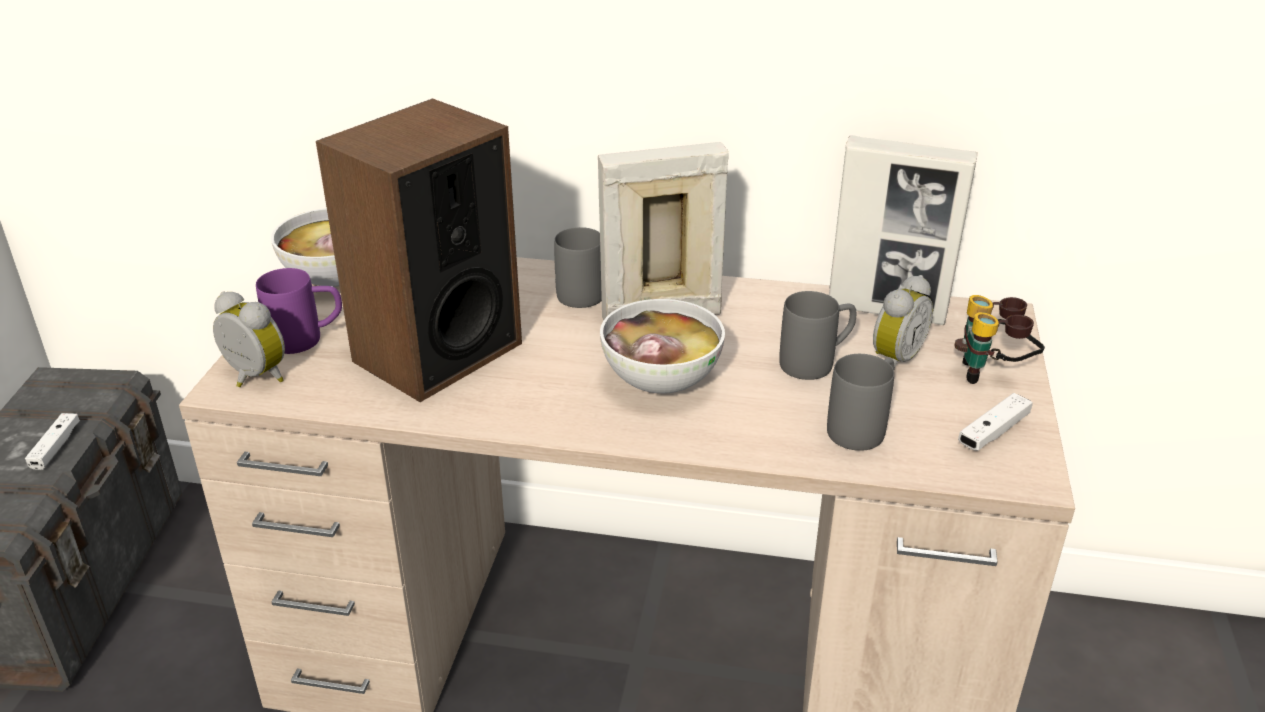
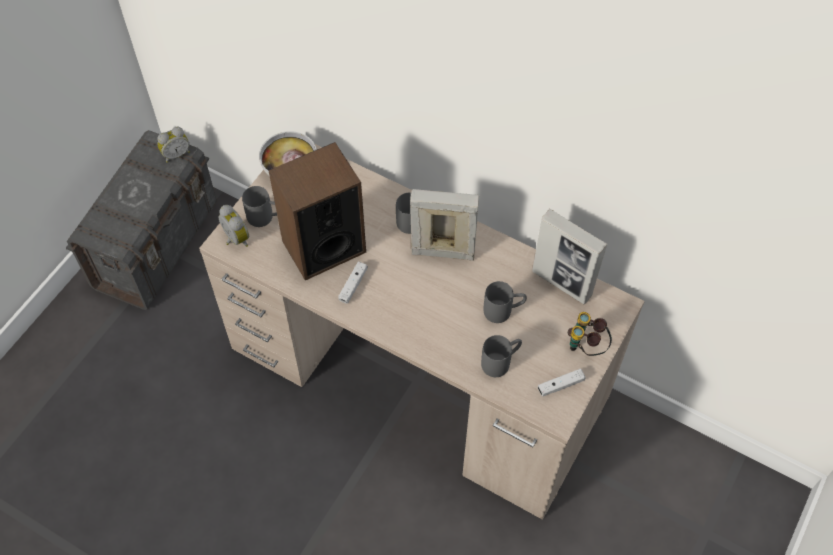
camera: 20 degrees right, 25 degrees up
(56, 447) = (151, 196): white game controller -> white game controller (353, 285)
(307, 339) = (266, 217): purple mug -> grey mug
(661, 381) = (421, 301): bowl -> none
(893, 359) = (543, 321): alarm clock -> alarm clock (176, 154)

